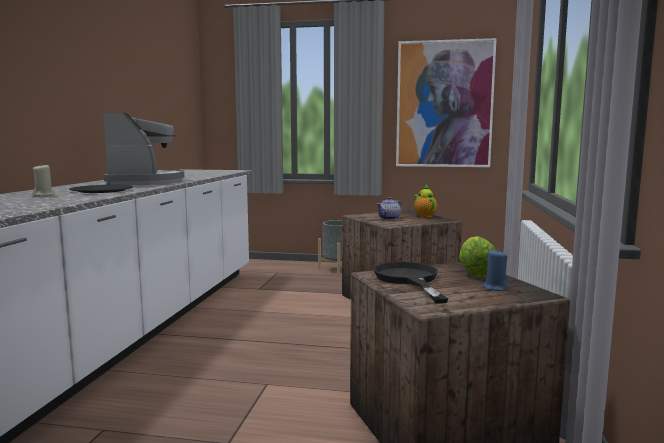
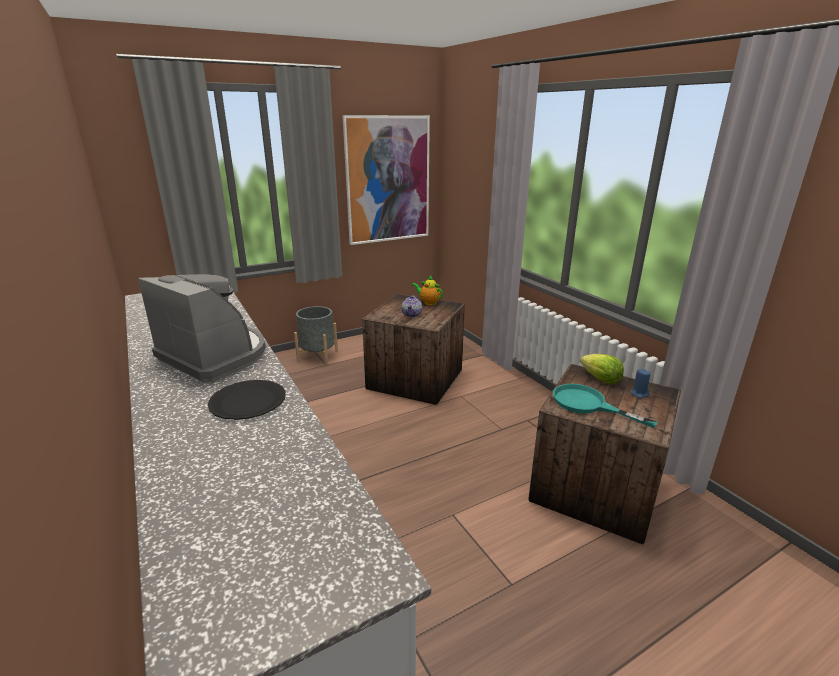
camera: 40 degrees left, 15 degrees up
(44, 195) = (219, 442): beige candle -> none
(409, 280) = (587, 404): black frying pan -> turquoise frying pan

